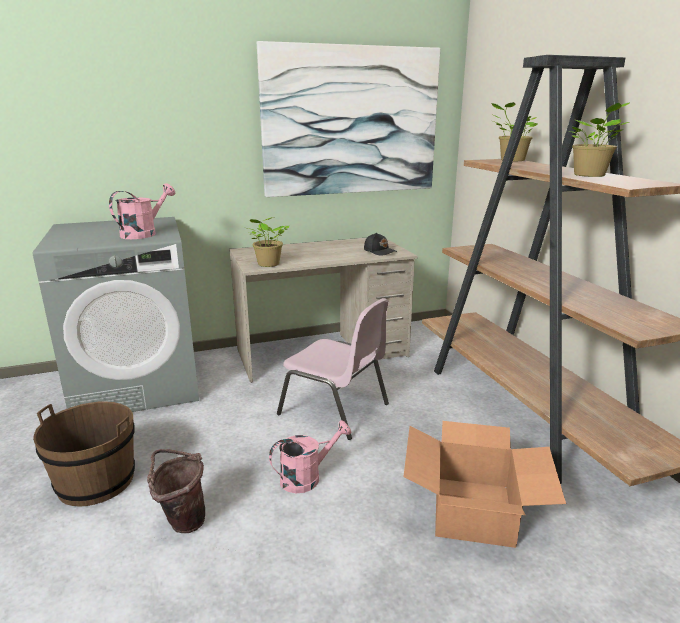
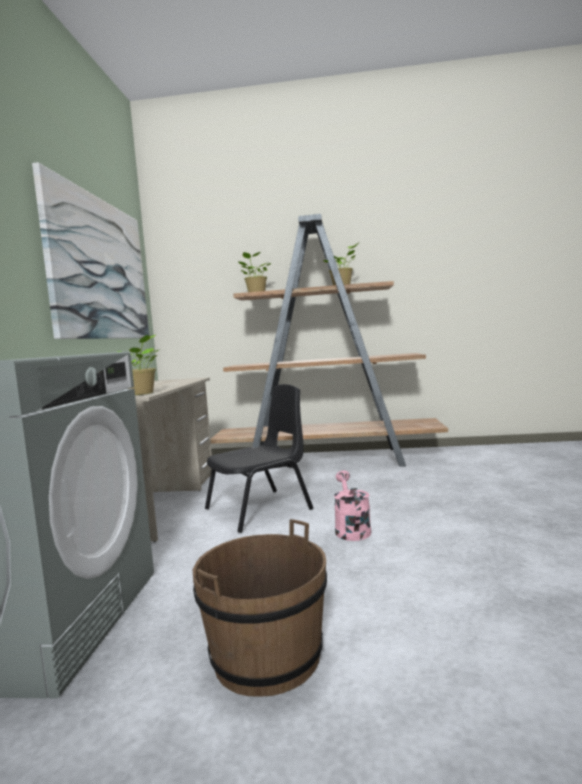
camera: 65 degrees left, 15 degrees down
(144, 233) = (50, 356): pink watering can -> none
(182, 521) = (382, 591): brown bucket -> none
(335, 409) = (260, 509): pink chair -> black chair
(380, 251) = (179, 380): black cap -> none
(474, 510) = (419, 486): cardboard box -> none

